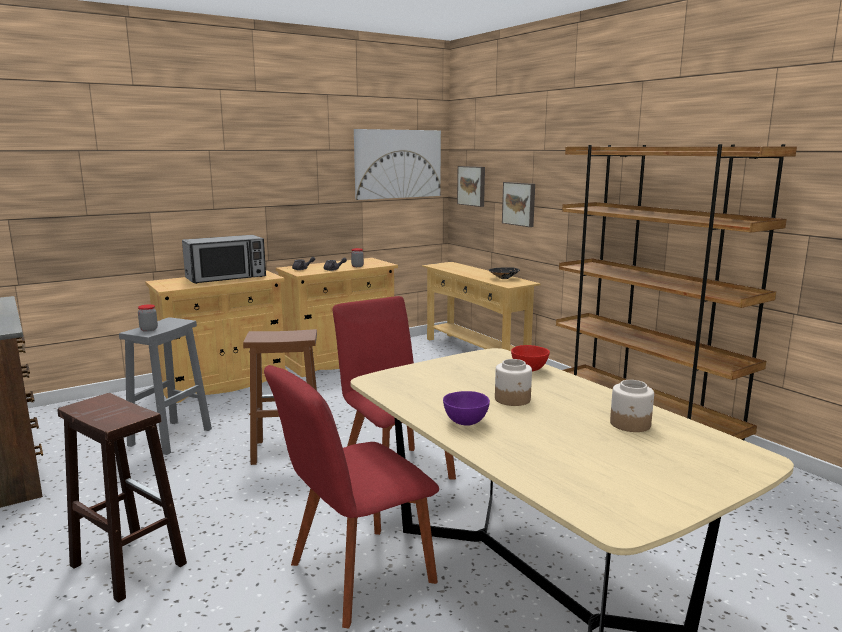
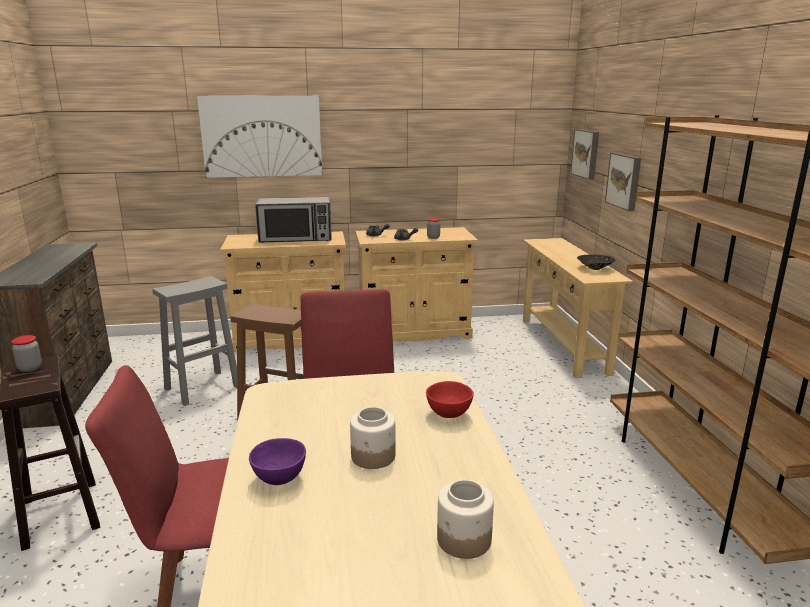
camera: 25 degrees right, 5 degrees up
(149, 329) = (177, 288): jar -> jar (30, 368)
(398, 164) = (503, 125): picture -> picture (262, 136)

